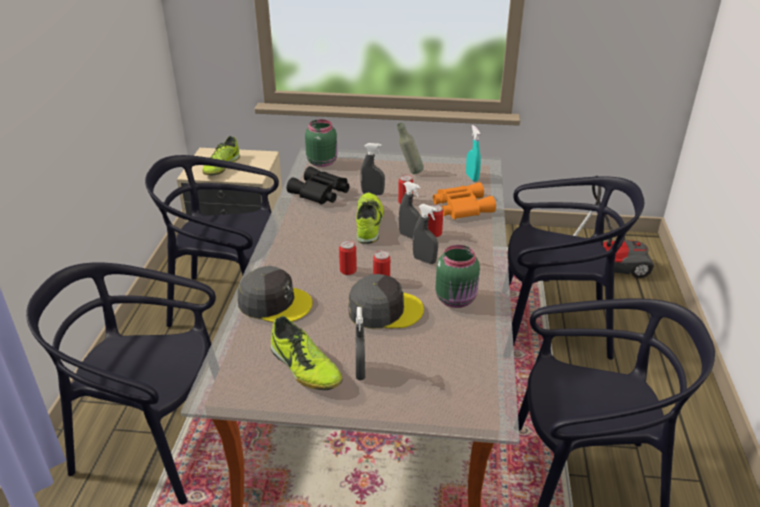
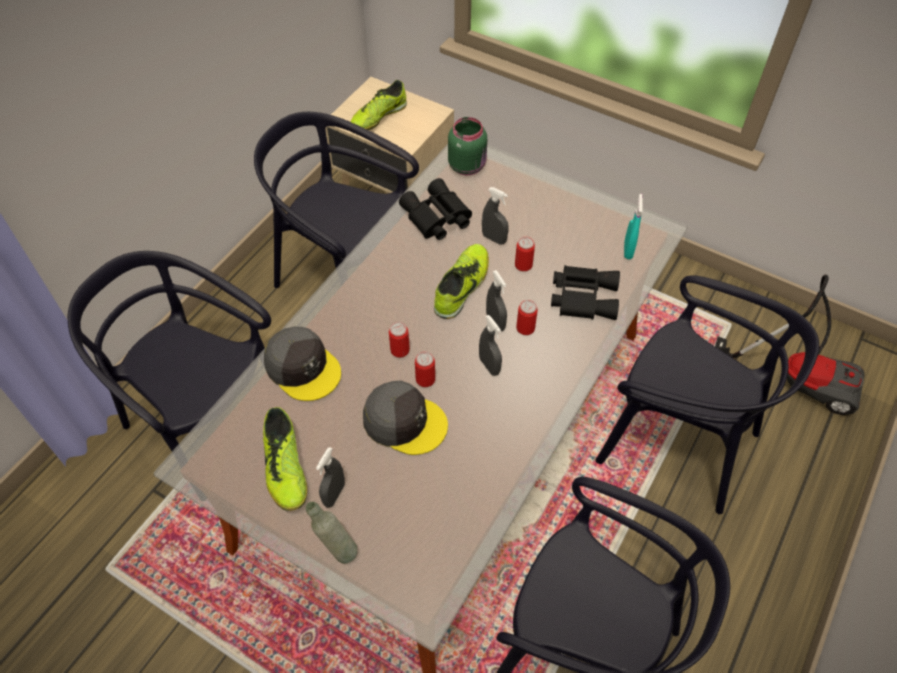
camera: 25 degrees right, 20 degrees up
(409, 172) = (558, 217): grey bottle -> grey bottle (337, 549)
(457, 299) = (488, 438): green jar -> none
(461, 207) = (583, 296): orange binoculars -> black binoculars

